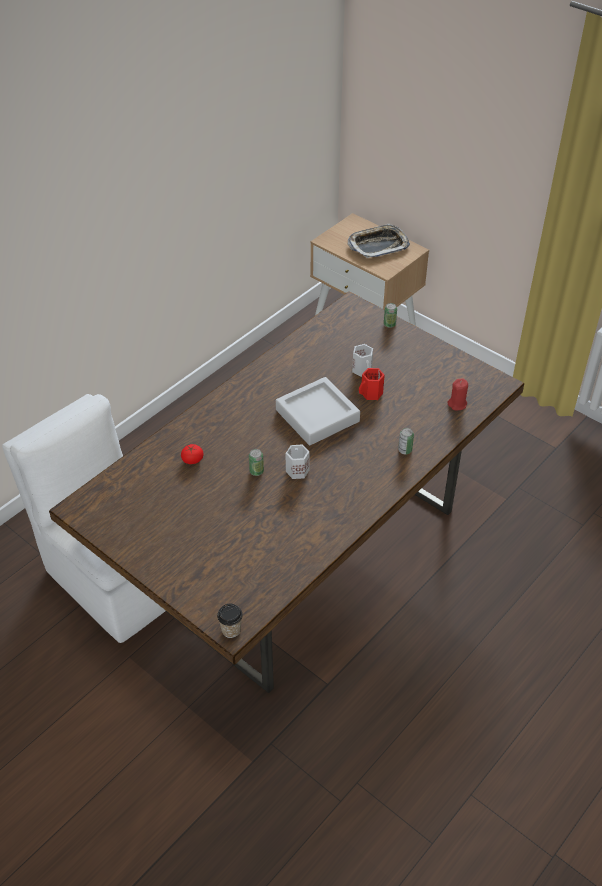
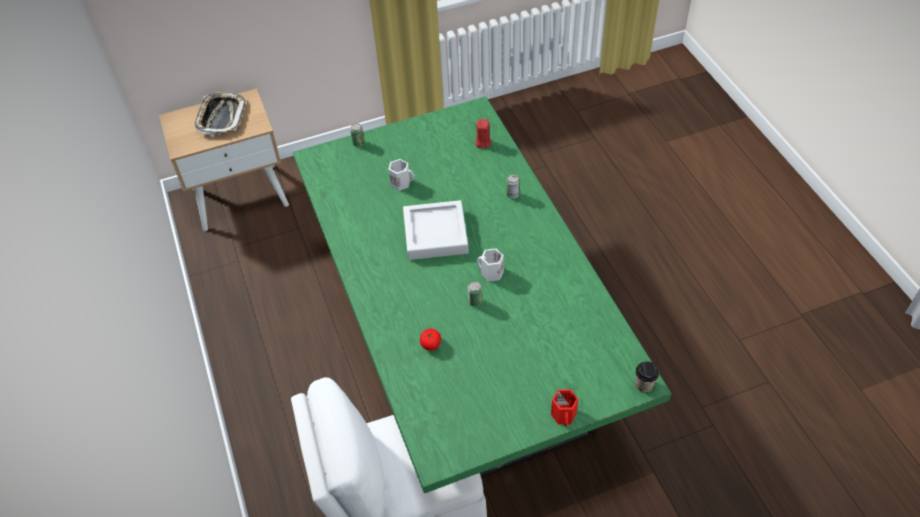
camera: 60 degrees left, 5 degrees up
(300, 553) = (465, 353): brown dining table -> green dining table
(371, 394) = (434, 189): red mug -> red mug (564, 415)

